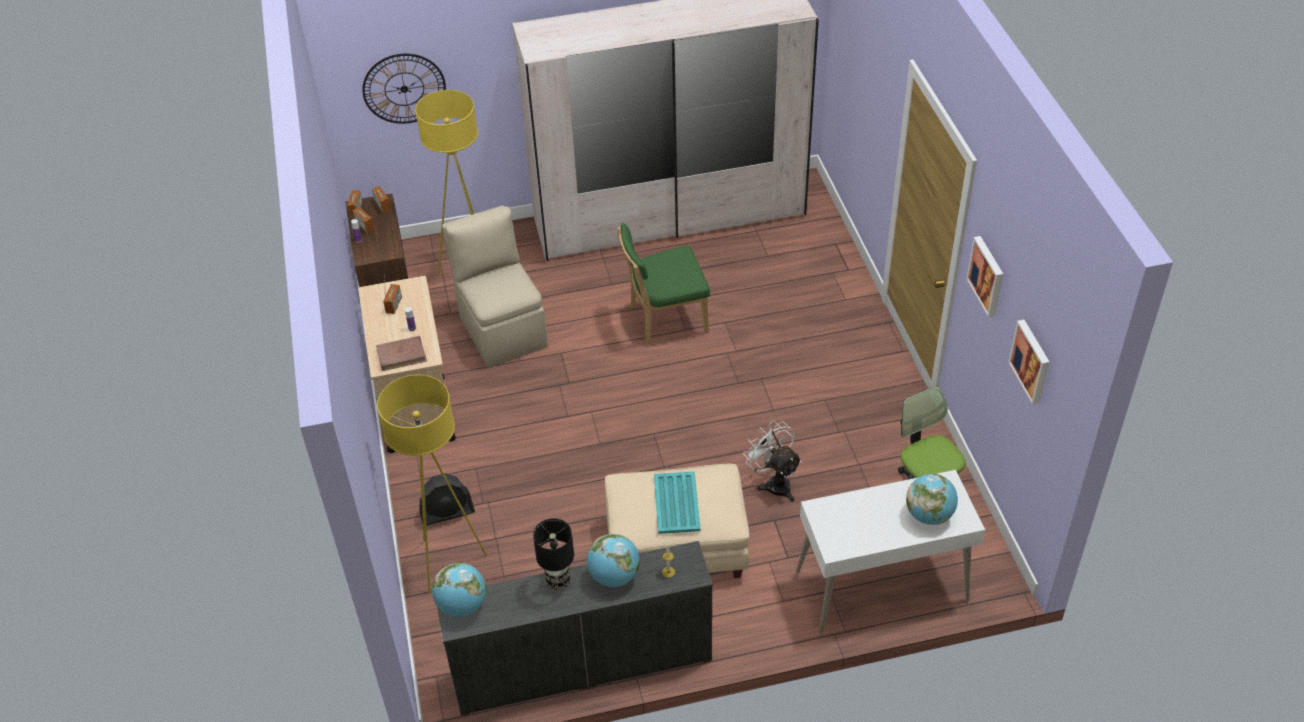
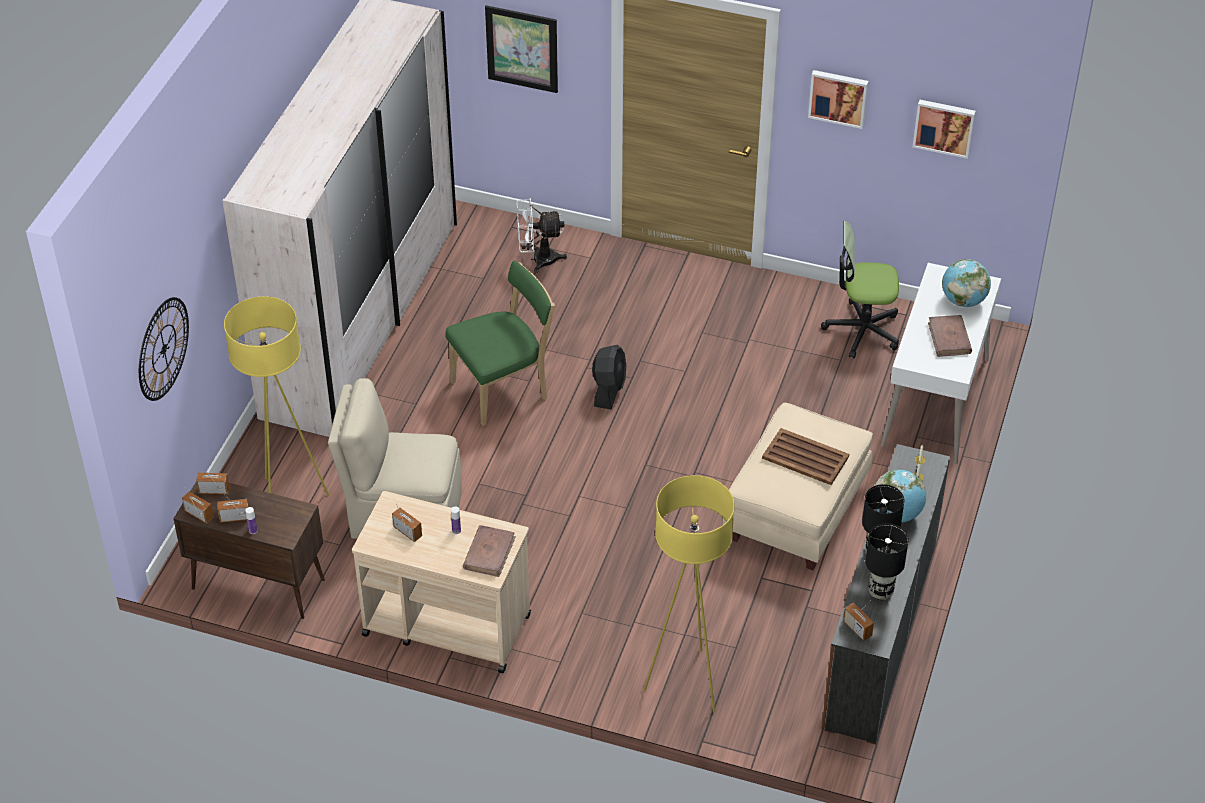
camera: 60 degrees left, 0 degrees up
(447, 513) = (623, 658): black fan -> black fan (609, 389)
(462, 605) = (857, 628): globe -> radio
(515, 604) = (881, 592): none -> black table lamp
(664, 320) = (503, 389): green chair -> green chair turned 135 degrees counterclockwise
(676, 504) = (806, 458): turquoise tray -> brown tray
(774, 483) = (772, 412): white fan -> white fan (538, 259)
(870, 93) = (522, 48): none -> picture
(871, 525) = (949, 338): none -> brown book

